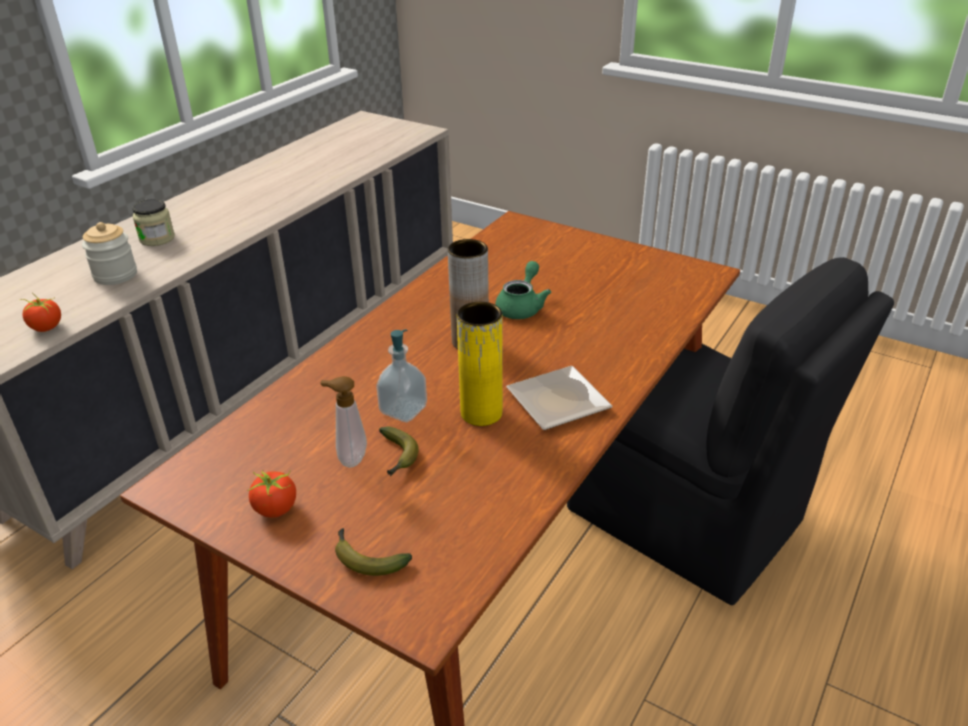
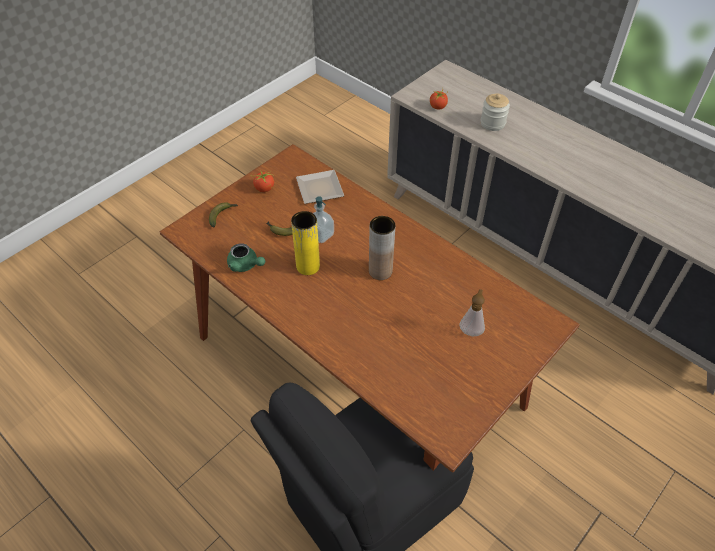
camera: 100 degrees right, 15 degrees up
(157, 238) = (540, 135): jar -> none
(350, 458) = (289, 213): soap dispenser -> soap dispenser (471, 330)
(522, 307) = (417, 304): green teapot -> green teapot (245, 265)
(557, 404) = (305, 301): plate -> plate (318, 188)

